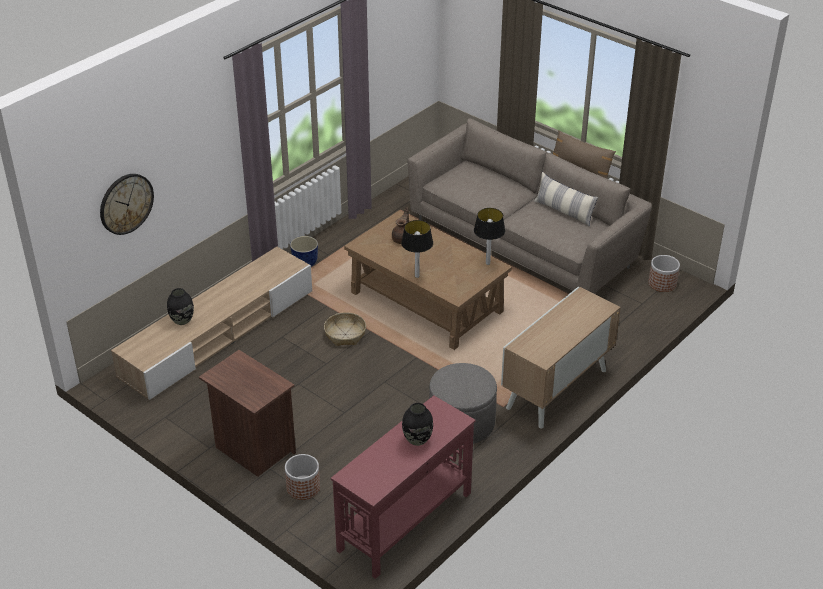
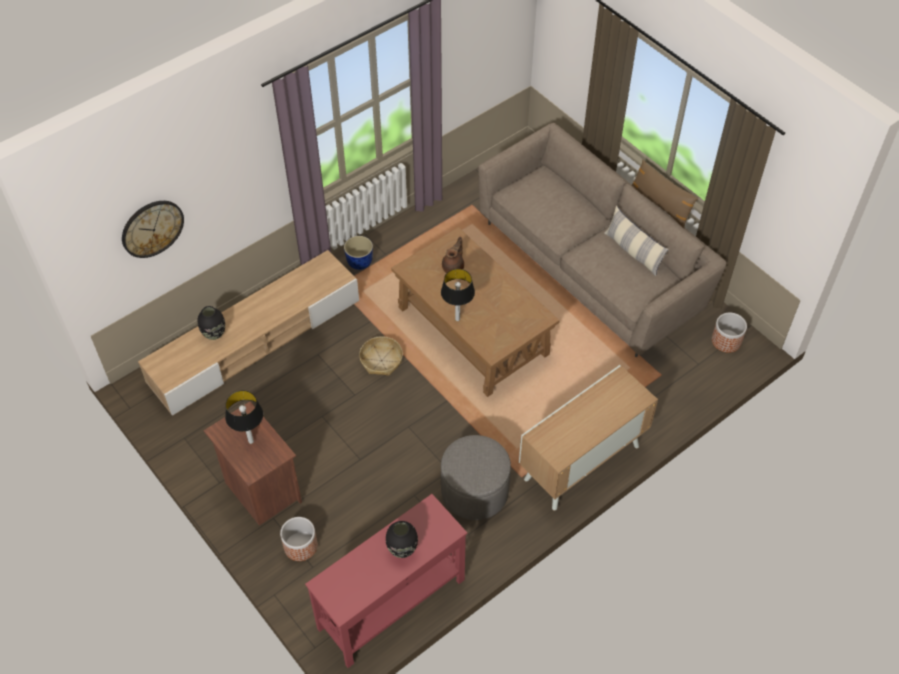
camera: 10 degrees right, 15 degrees up
(488, 263) = (535, 312): table lamp -> table lamp (251, 441)

